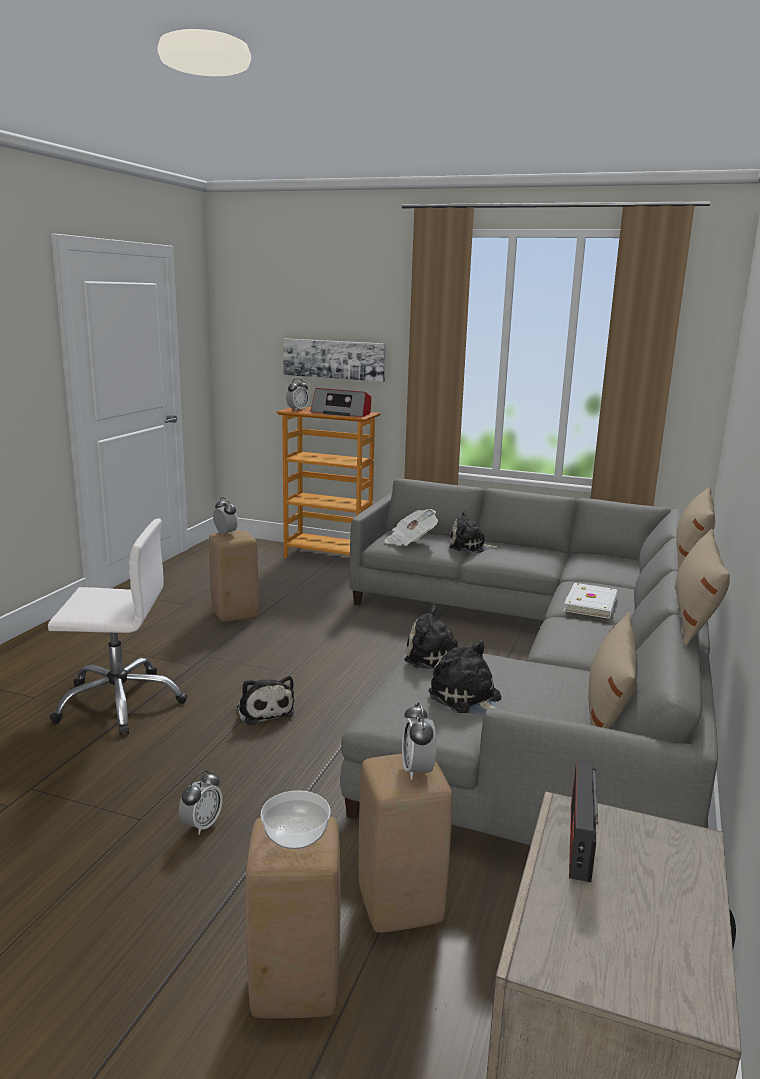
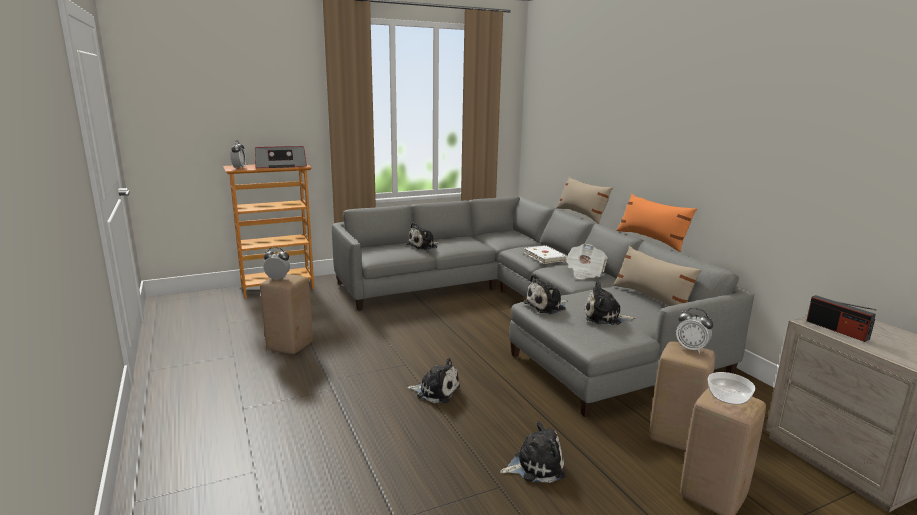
camera: 45 degrees left, 0 degrees up
(120, 702) = (333, 436): white office chair -> none
(202, 825) = (535, 466): alarm clock -> plush toy
(334, 359) = (255, 122): picture -> none
(410, 541) = (386, 252): newspaper -> newspaper (585, 273)
(694, 616) = (651, 240): beige pillow -> orange pillow

